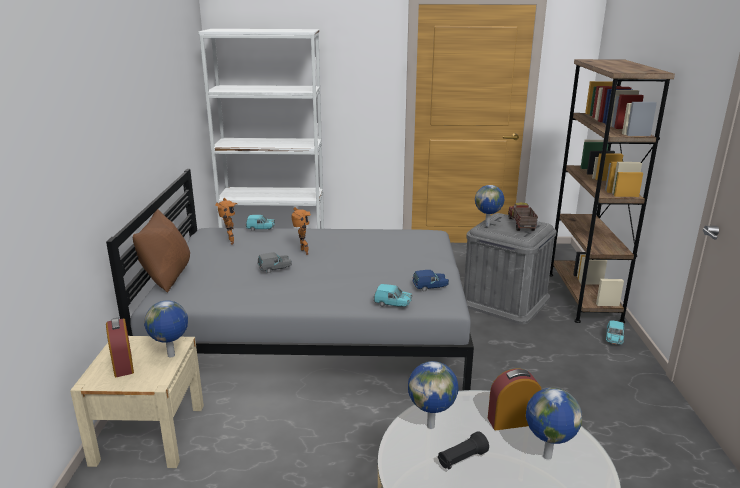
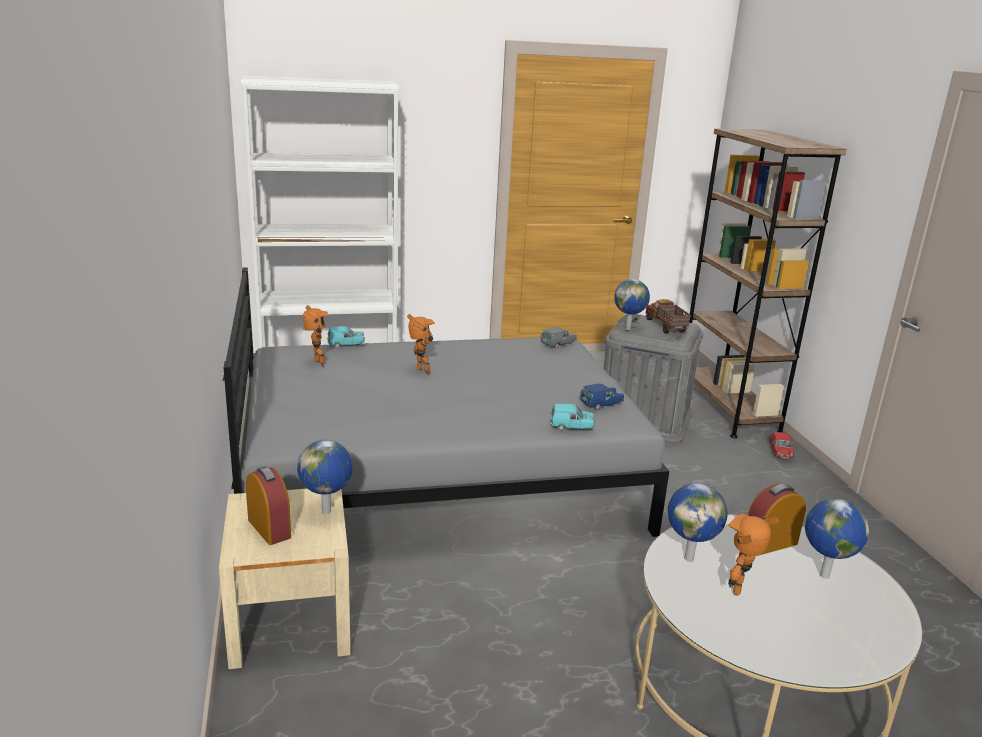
camera: 15 degrees left, 0 degrees up
(167, 277) = (262, 413): brown pillow -> none
(275, 268) = (400, 394): grey toy car -> grey toy car (558, 344)
(461, 459) = (742, 589): black flashlight -> toy robot
(614, 339) = (780, 453): turquoise toy car -> red toy car

